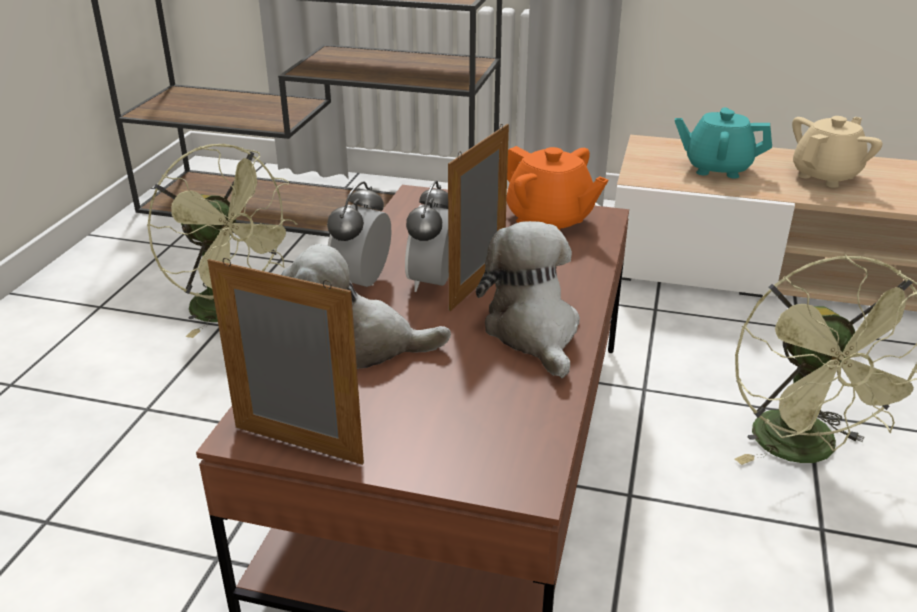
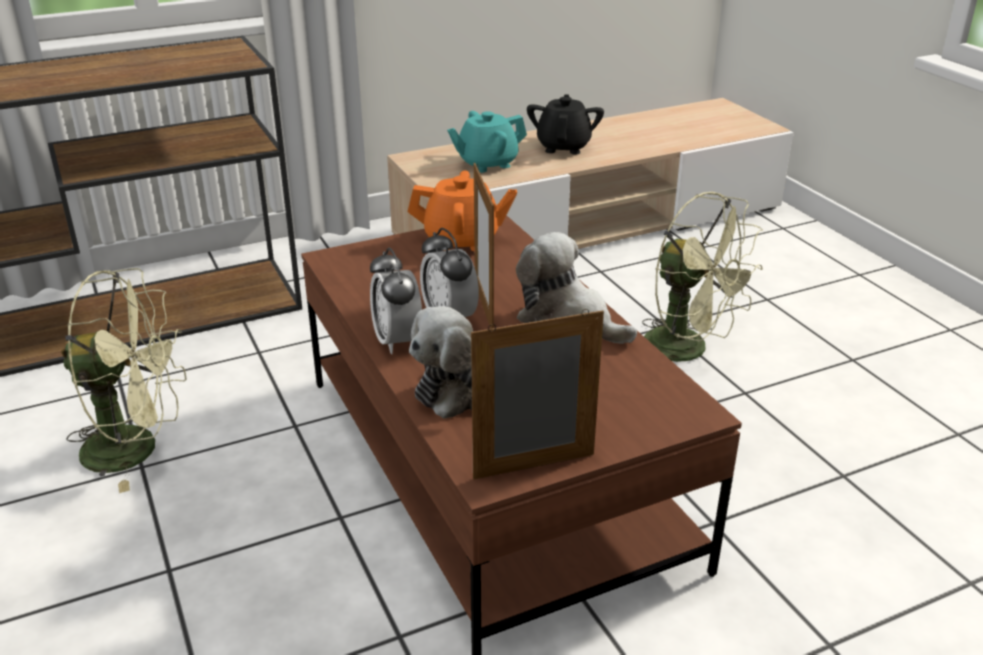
camera: 40 degrees left, 0 degrees up
(826, 176) = (563, 147): beige teapot -> black teapot

